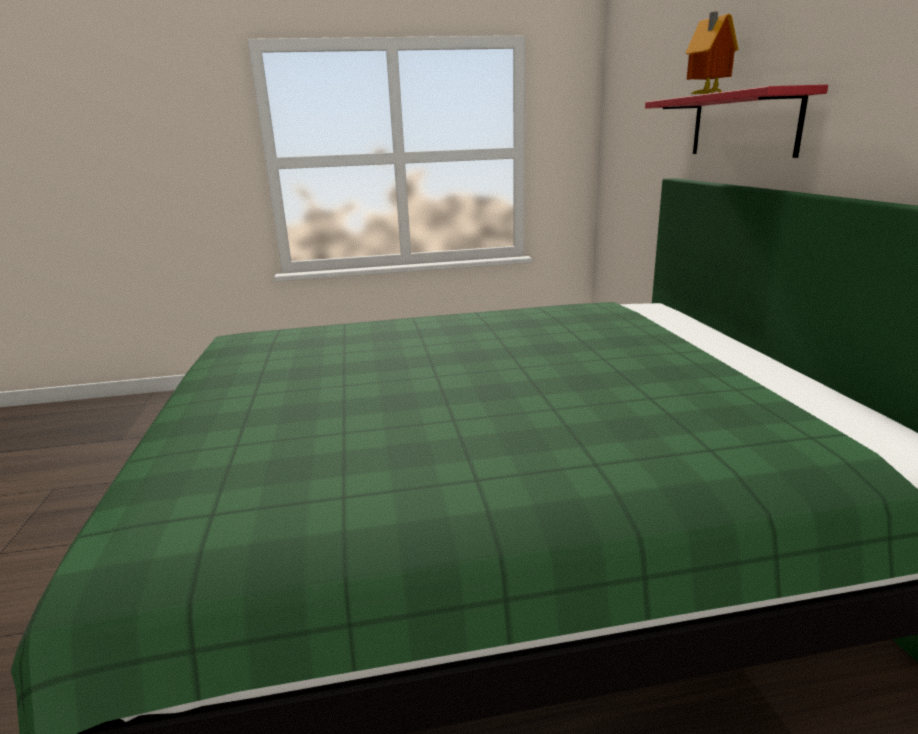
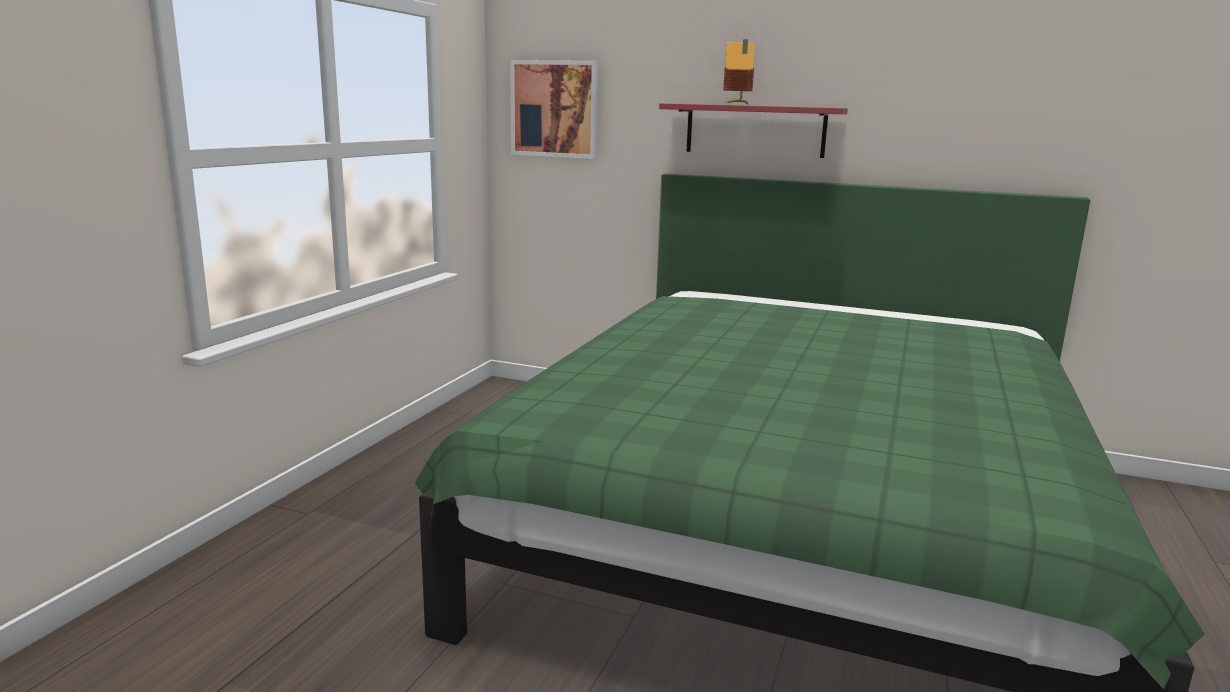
camera: 60 degrees left, 5 degrees down
(626, 116) = (554, 109): none -> picture

